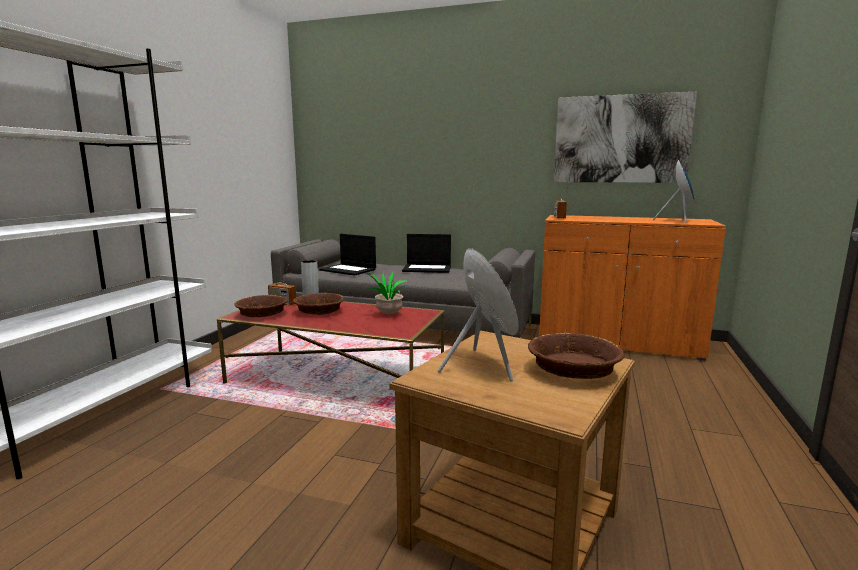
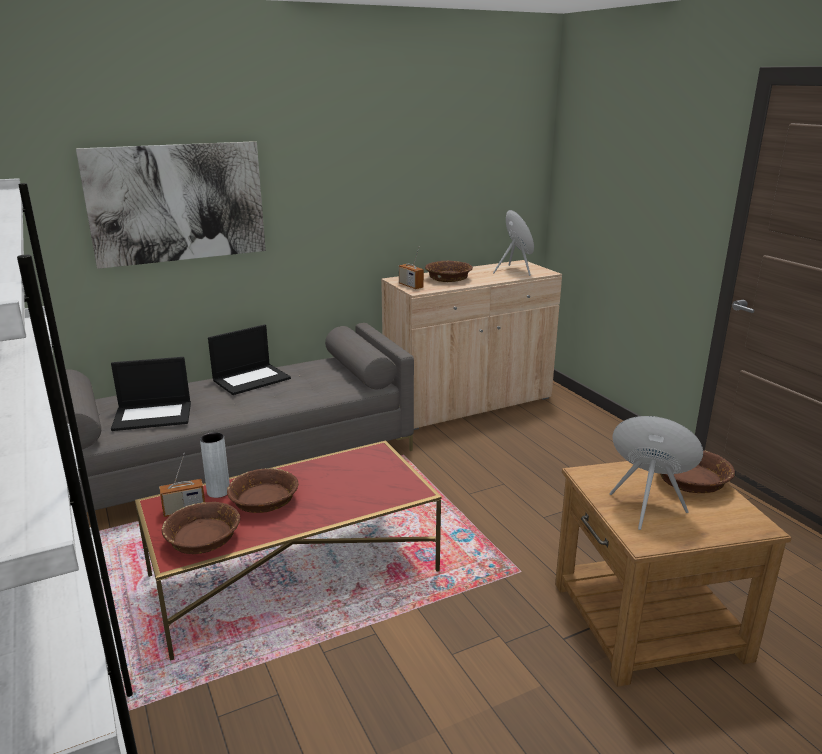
camera: 45 degrees left, 10 degrees up
(387, 314) = (346, 471): potted plant -> none
(601, 218) = (448, 279): none -> brown bowl
(617, 342) = (468, 402): orange cabinet -> beige cabinet
(621, 139) = (443, 184): picture -> picture (177, 203)

